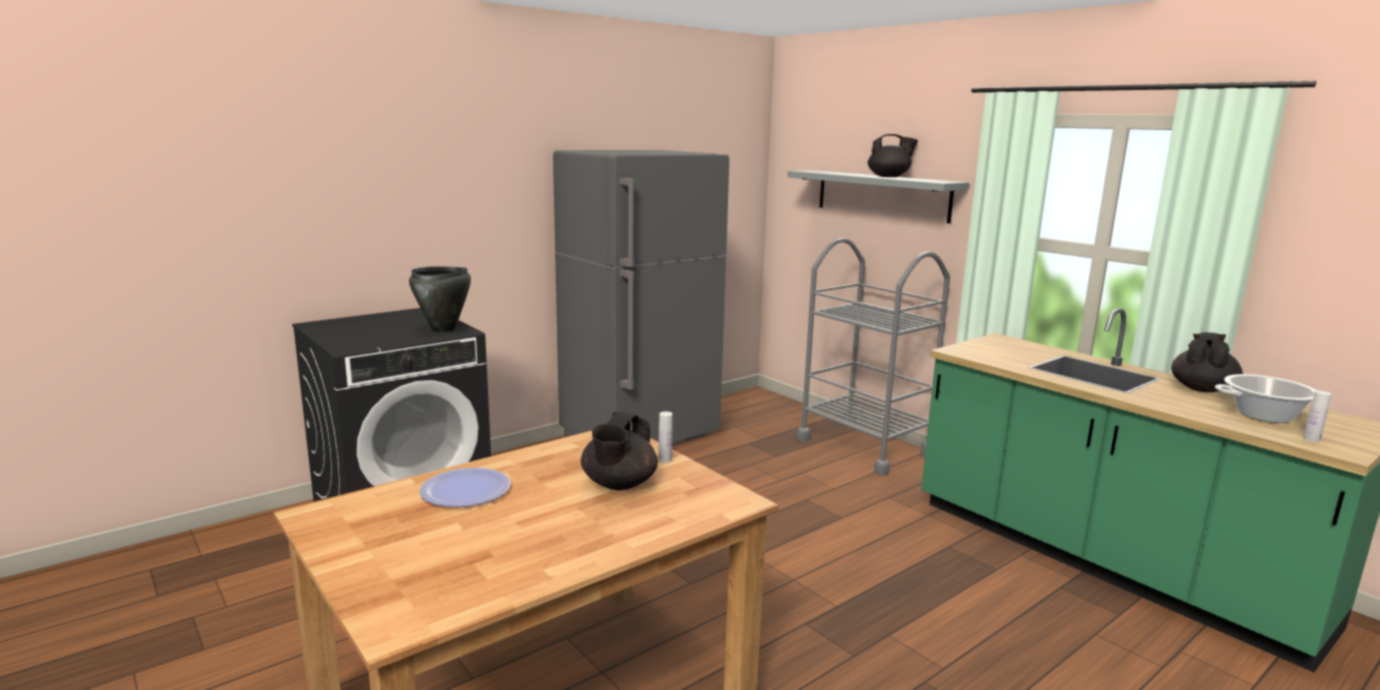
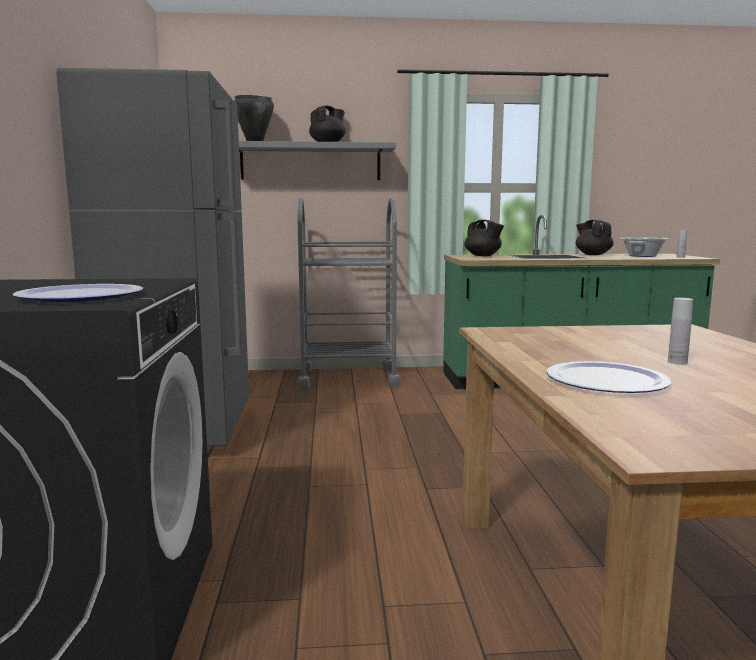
camera: 55 degrees left, 5 degrees down
(372, 338) = (81, 296): none -> plate
(443, 330) = (135, 282): black cooking pot -> black cooking pot (255, 142)
(618, 484) = (626, 343): black teapot -> black teapot (483, 256)
(665, 460) = (574, 329): white bottle -> white bottle (677, 362)

